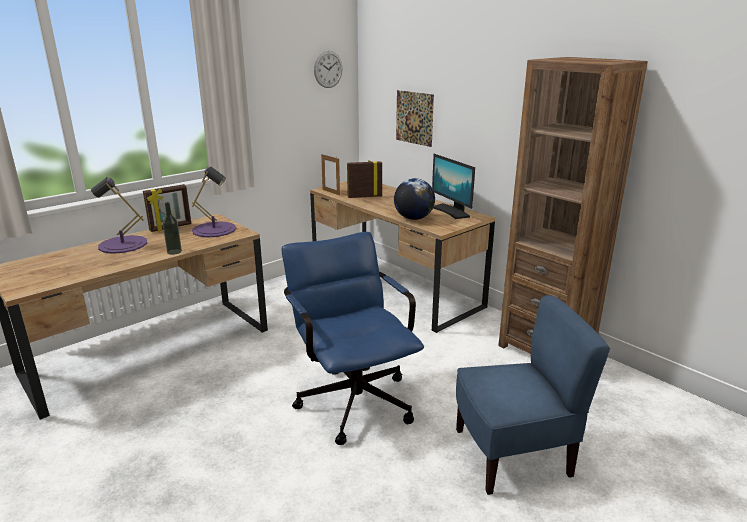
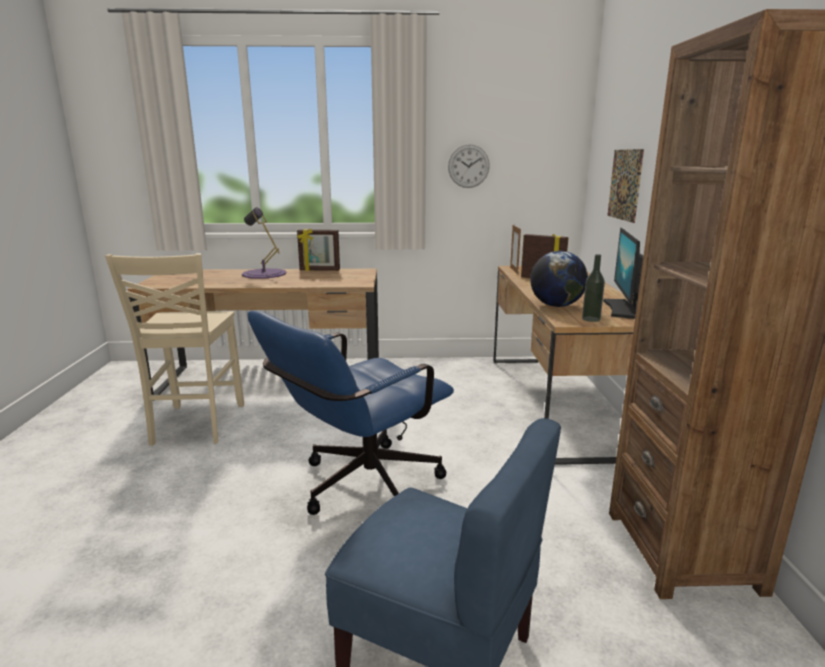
camera: 40 degrees right, 5 degrees down
(141, 415) = (196, 425): none -> beige chair
(174, 252) = (283, 285): bottle -> bottle (591, 319)
(214, 229) = (346, 277): purple table lamp -> none
(328, 69) = (545, 128): wall clock -> wall clock (468, 166)
(352, 397) = (359, 488): blue office chair -> blue office chair turned 150 degrees counterclockwise

